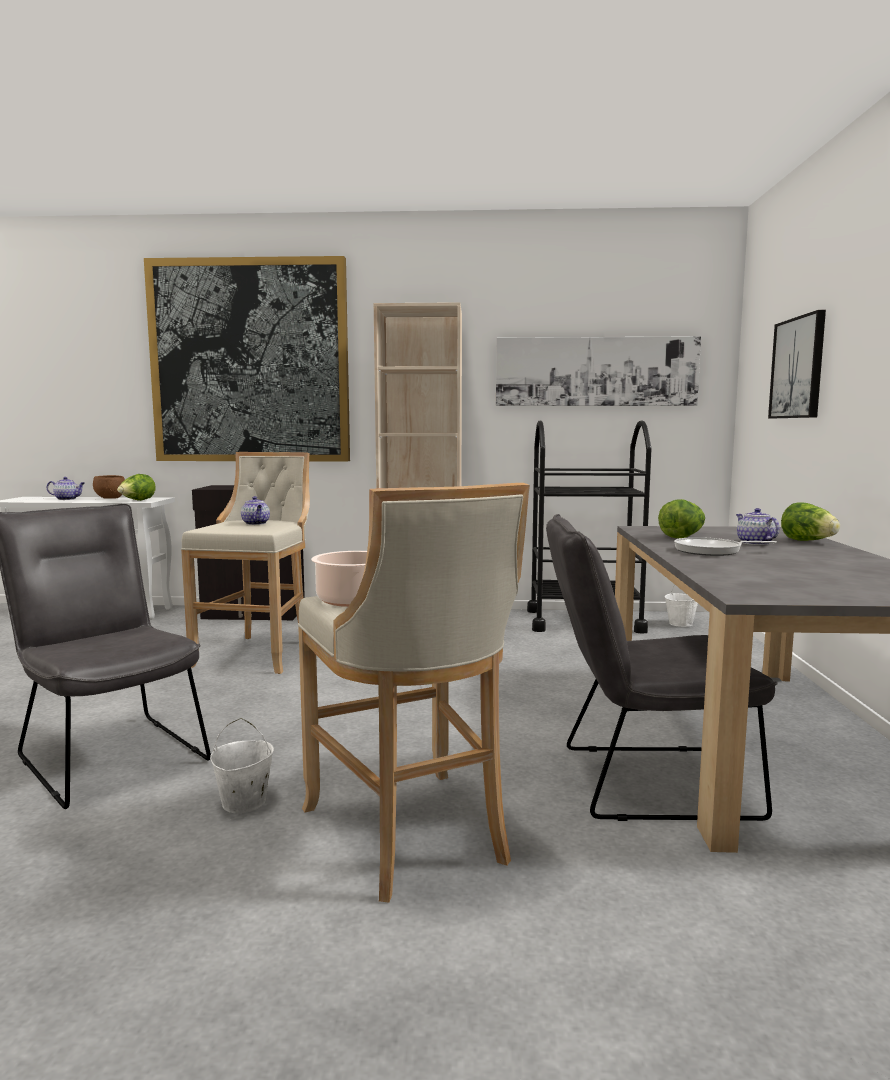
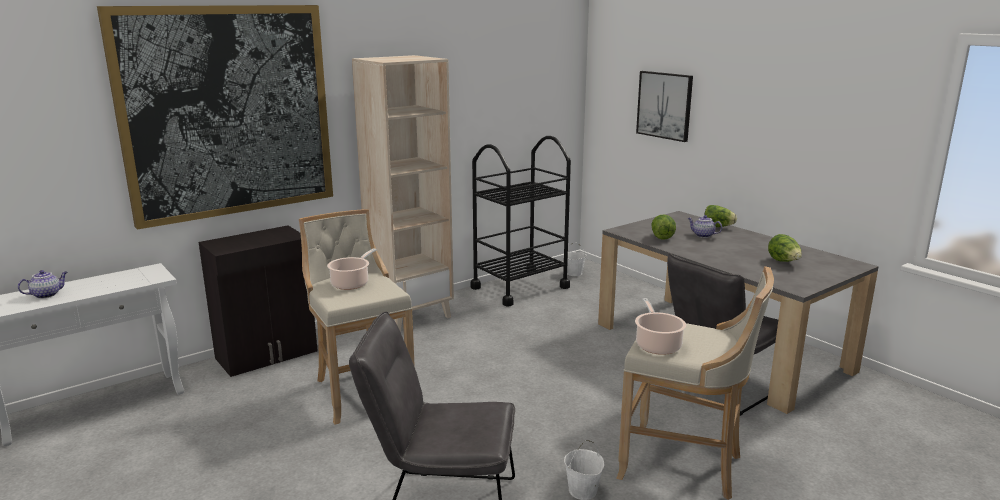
camera: 40 degrees left, 10 degrees up
(111, 498) = (95, 281): brown bowl -> none
(137, 501) = (148, 279): lettuce -> lettuce (784, 262)
(256, 523) = (351, 283): teapot -> cooking pot
(596, 372) = (506, 96): picture -> none
(712, 551) = (705, 249): frying pan -> none

